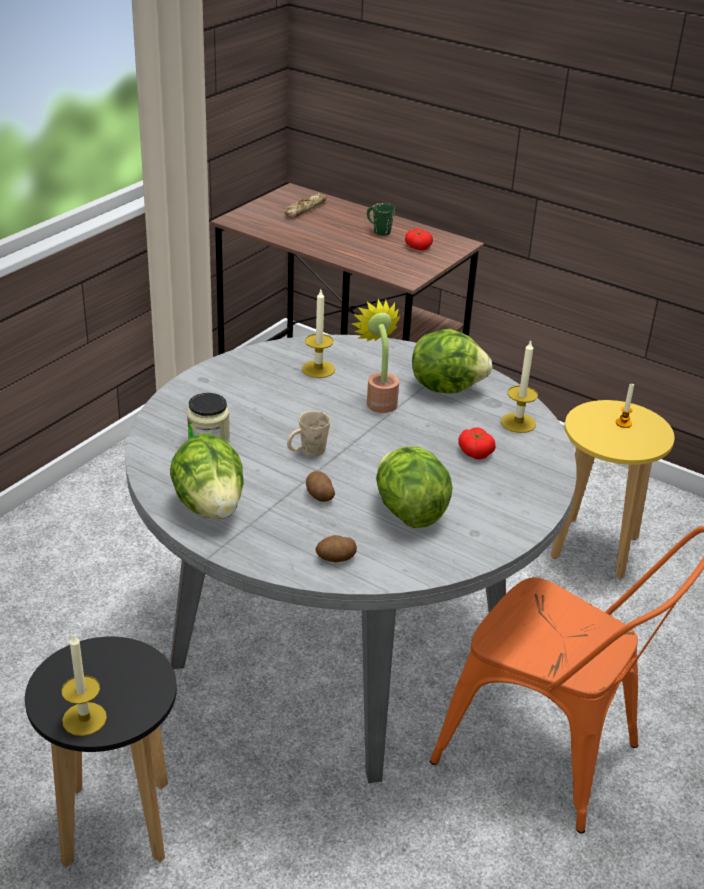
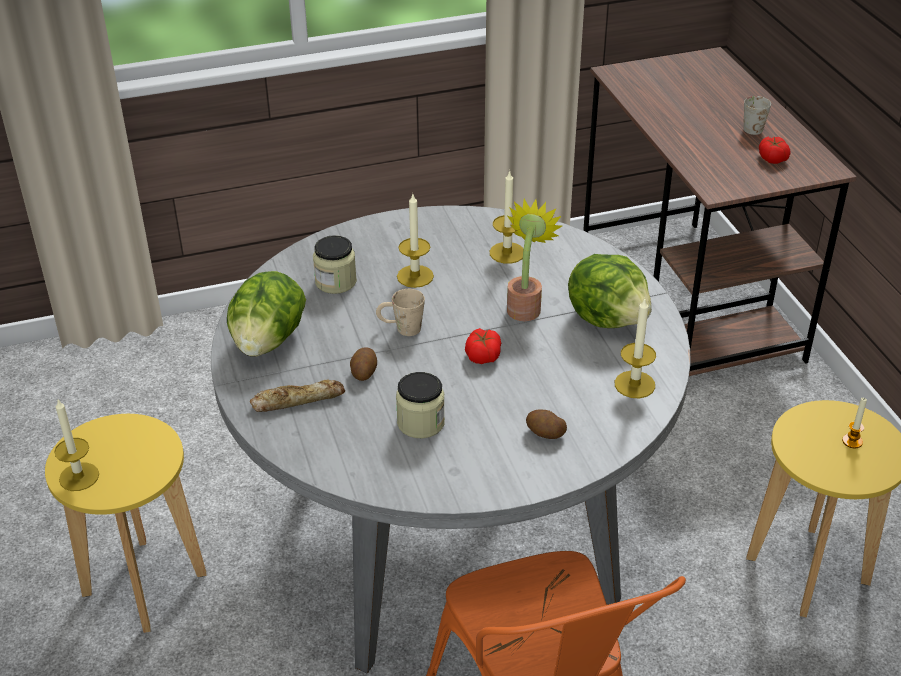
camera: 40 degrees right, 5 degrees up
(116, 823) = (145, 584): black stool -> yellow stool
(269, 411) = (415, 276): none -> candle
(304, 209) = (699, 81): bread -> bread (297, 400)
(336, 558) = (309, 435): potato -> potato (545, 433)
(378, 230) = (750, 126): green mug -> white mug
(408, 511) = (420, 423): lettuce -> jar
(475, 452) = (553, 395): tomato -> tomato (483, 355)

